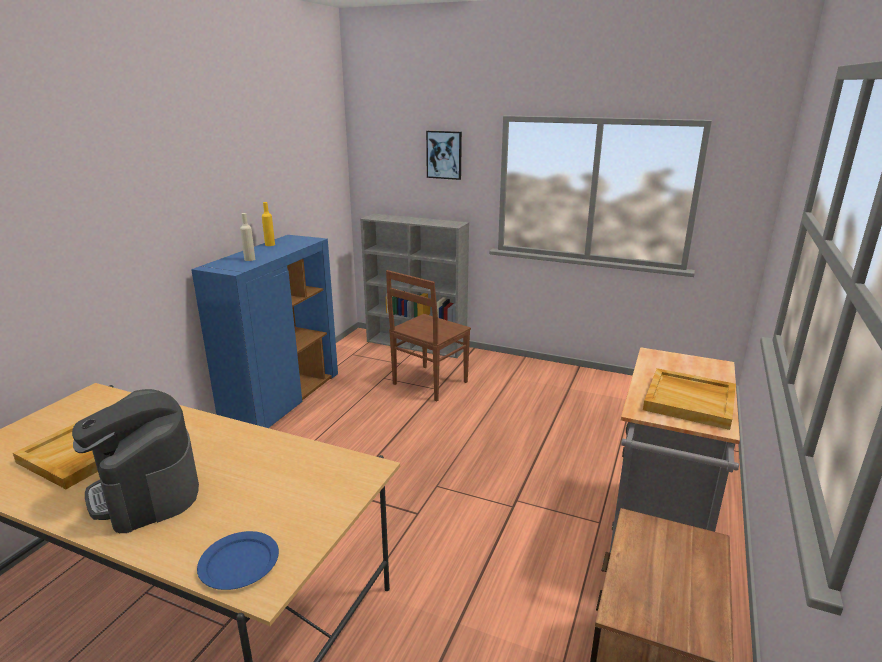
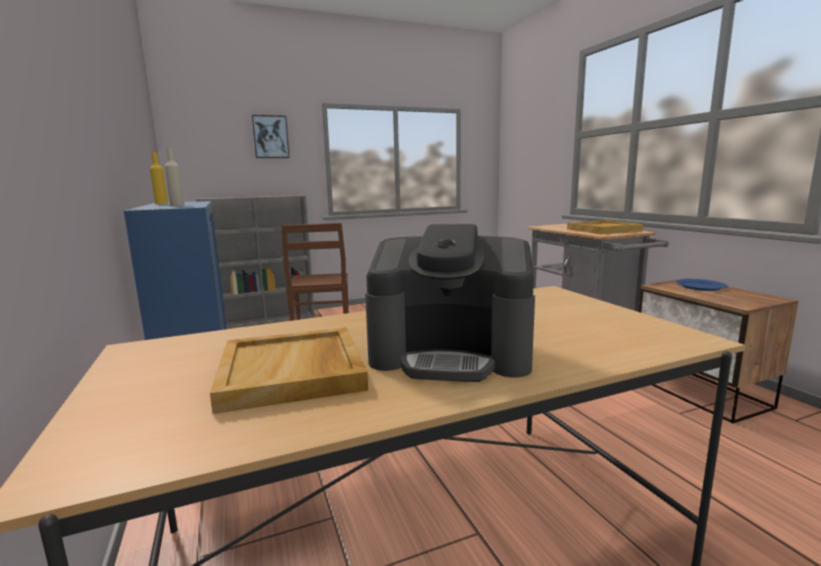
camera: 45 degrees left, 10 degrees down
(239, 562) = (644, 340): blue plate -> blue plate (700, 286)

